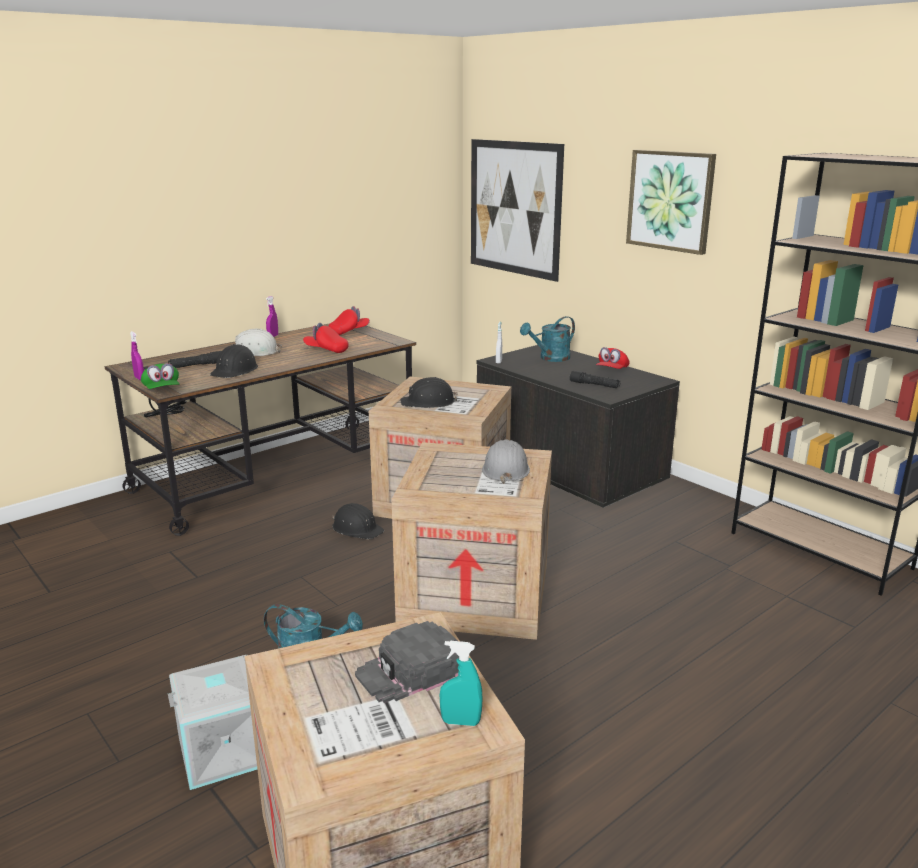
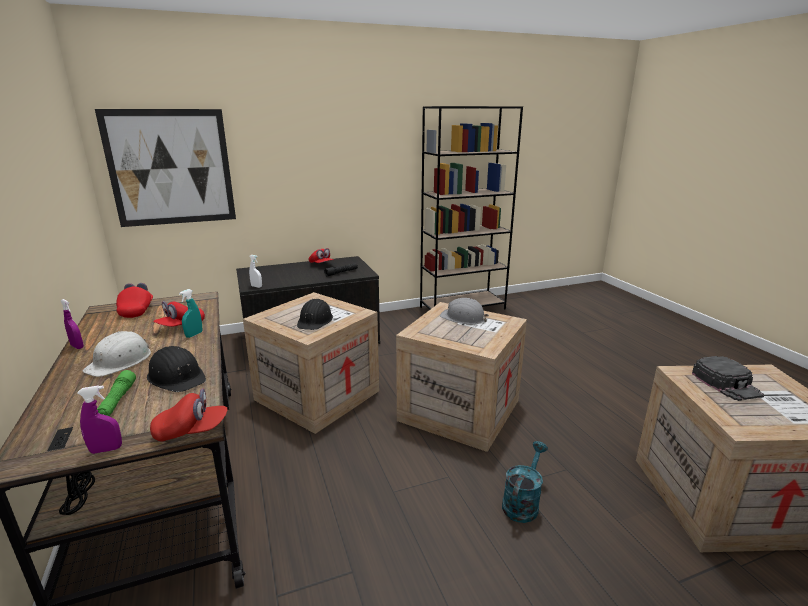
camera: 70 degrees left, 0 degrees up
(162, 391) = (191, 431): green cap -> red cap
(196, 366) = (117, 401): black flashlight -> green flashlight
(224, 749) = (633, 569): grey storage box -> none
(357, 528) = (331, 446): black hard hat -> none
(460, 722) = (768, 377): turquoise spray bottle -> turquoise spray bottle (194, 335)
(550, 358) = (273, 273): turquoise watering can -> none
(670, 200) = (328, 143): picture -> none

